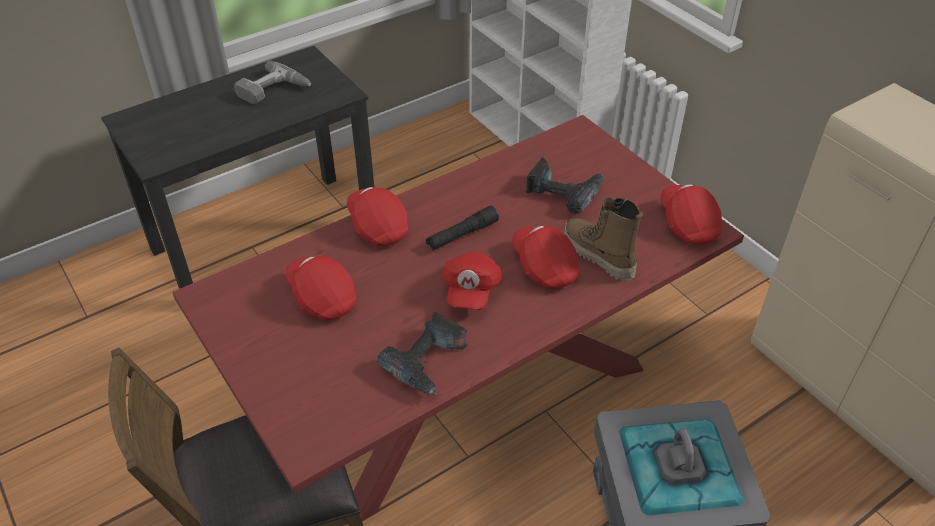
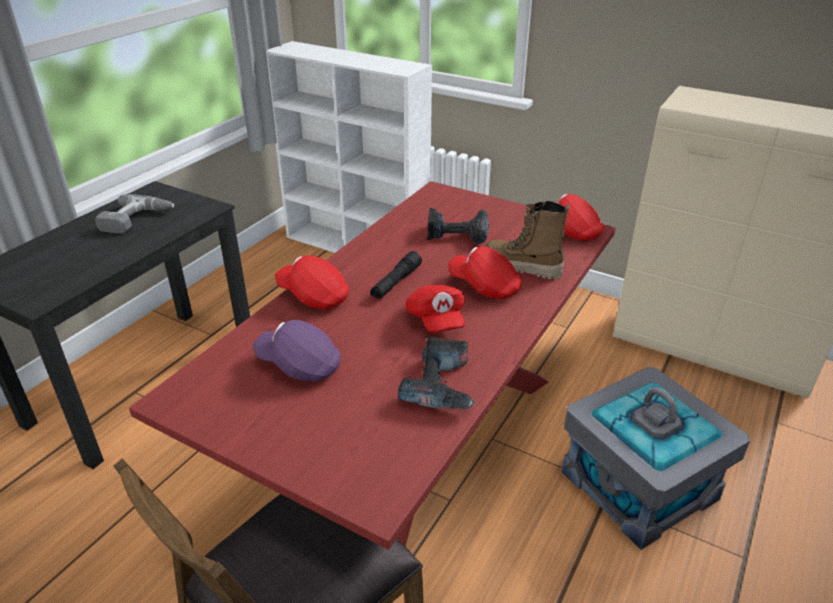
camera: 25 degrees left, 10 degrees down
(322, 298) = (300, 365): red cap -> purple cap

